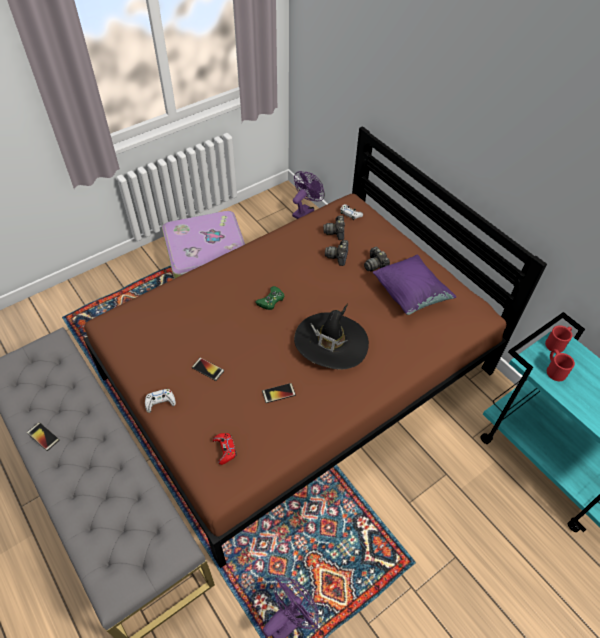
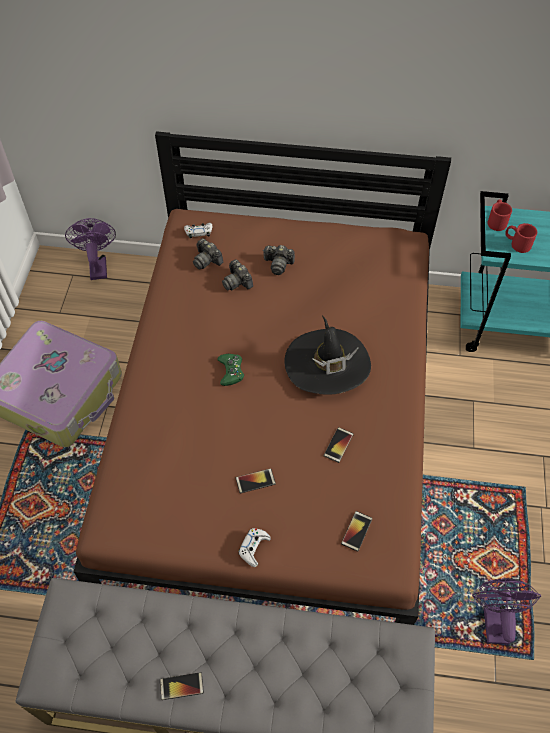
camera: 45 degrees left, 5 degrees up
(225, 449) = (356, 531): red game controller -> phone
(410, 295) = (337, 269): purple pillow -> none

